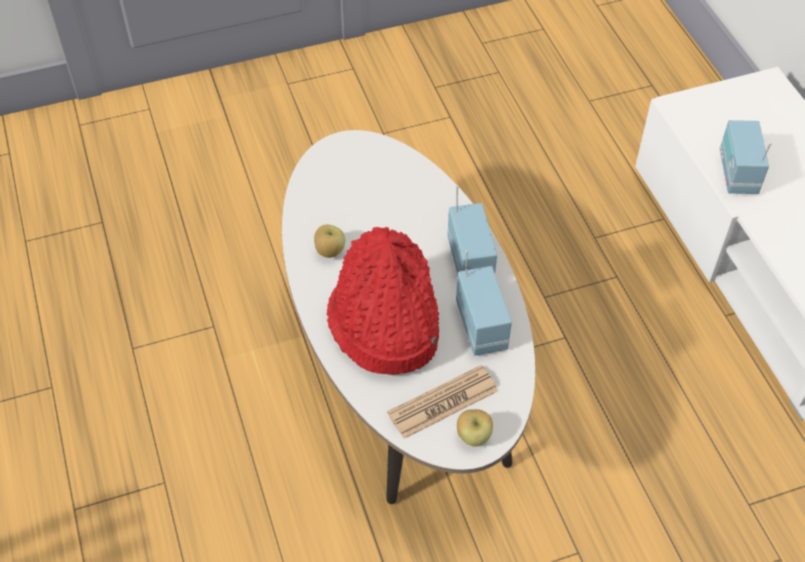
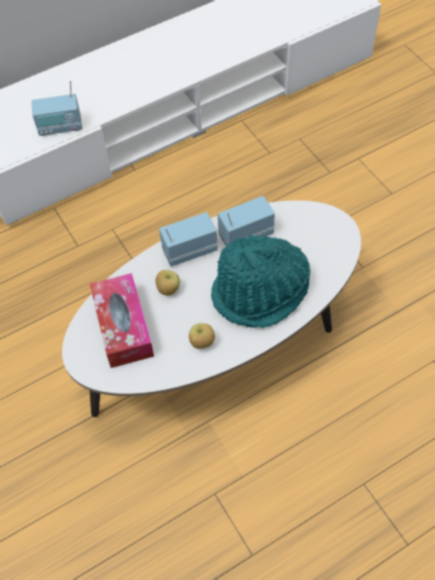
camera: 100 degrees left, 5 degrees up
(376, 183) = (123, 326): none -> tissue box
(383, 324) = (260, 292): red hat -> turquoise hat
(443, 402) = (314, 246): newspaper -> none
(474, 437) = (333, 225): apple -> apple (168, 289)

